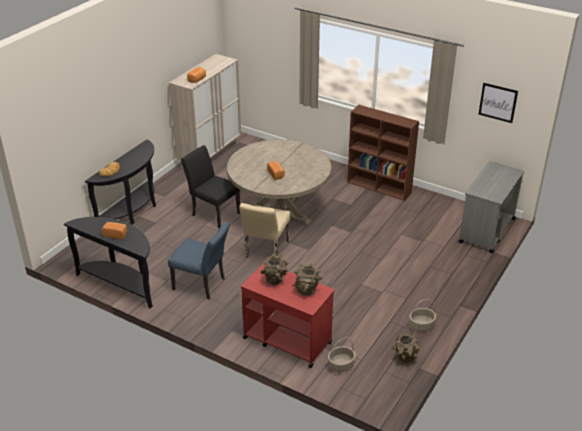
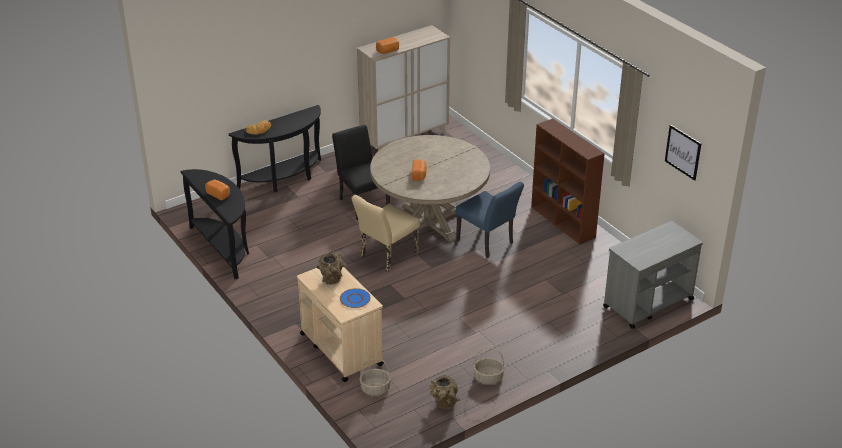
camera: 25 degrees right, 0 degrees up
(202, 285) = (299, 272): blue chair -> blue chair (488, 243)
(286, 340) = (341, 349): red cart -> beige cart
(307, 290) = (355, 299): brown vase -> blue plate

